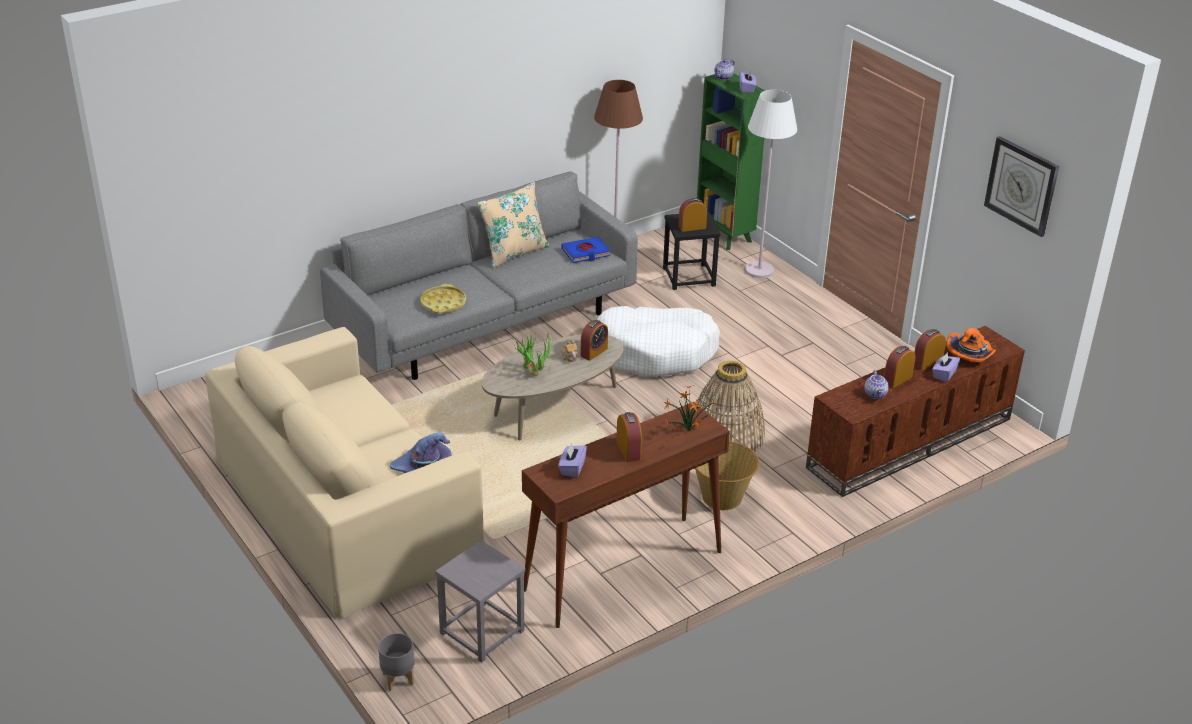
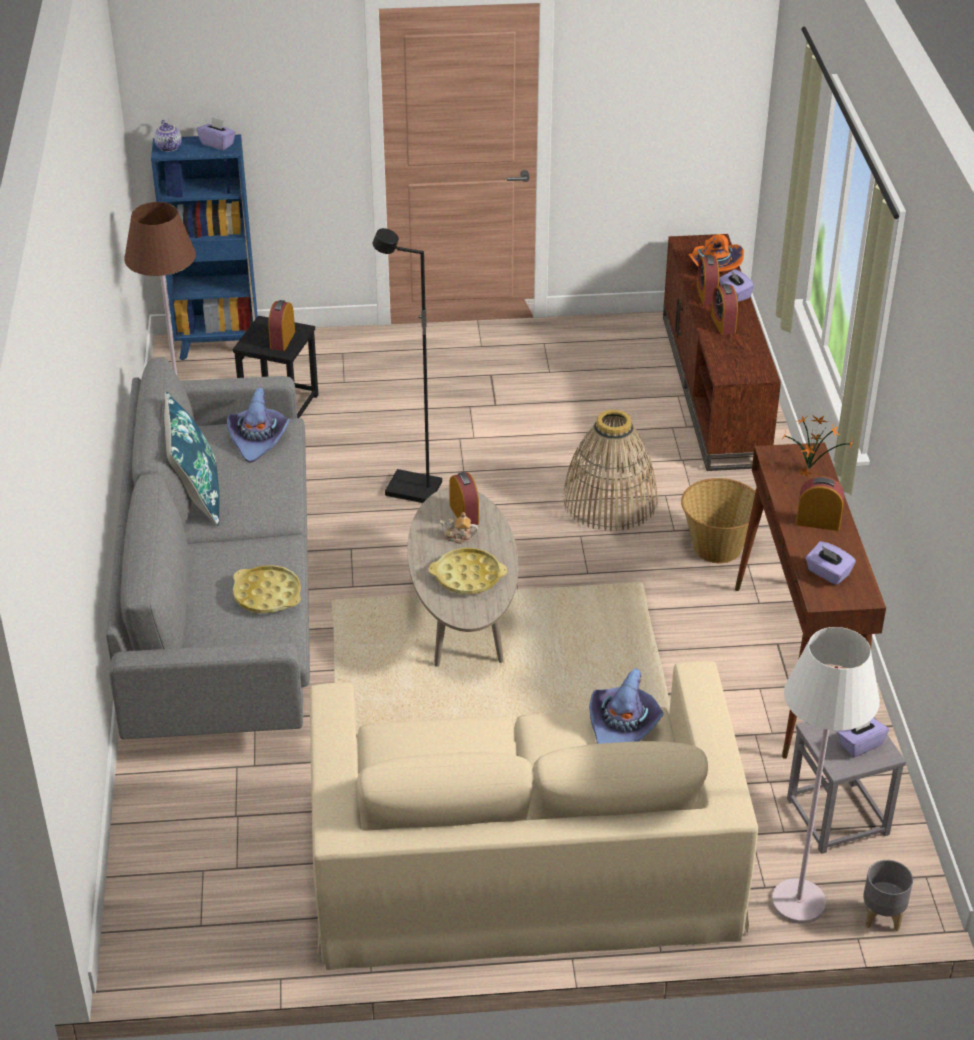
camera: 60 degrees left, 5 degrees up
(480, 574) = (860, 744): none -> purple tissue box
(514, 252) = (196, 495): beige pillow -> blue pillow
(533, 372) = (467, 576): potted plant -> yellow tray
(585, 253) = (258, 438): blue book -> purple hat
(656, 352) = (412, 490): white dog bed -> black floor lamp
(724, 235) = (218, 346): green bookcase -> blue bookcase
(759, 270) = (316, 352): white floor lamp -> white floor lamp (798, 902)
(876, 394) = (739, 347): teapot -> none
(1022, 185) = (680, 66): wall clock -> none

